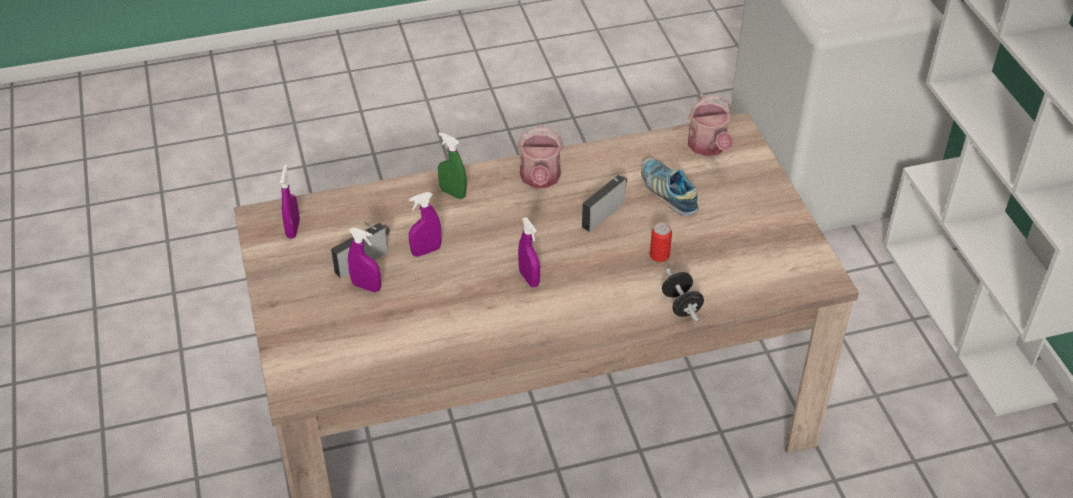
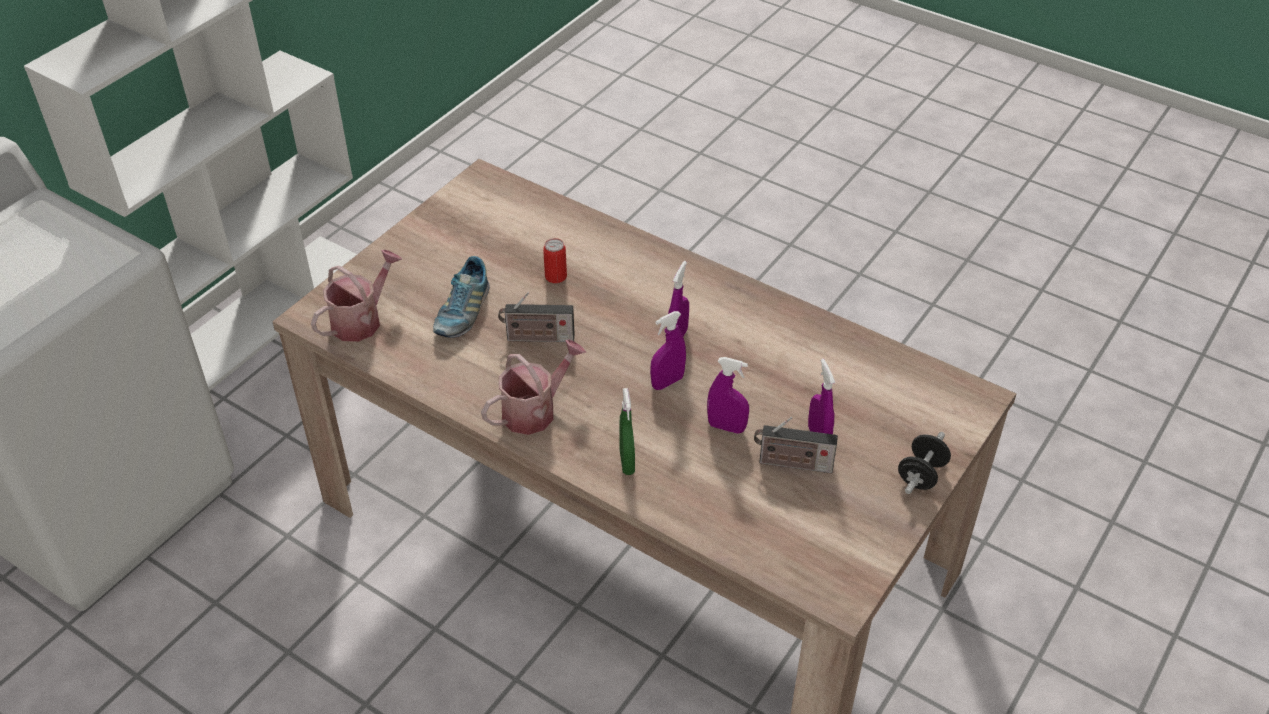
camera: 130 degrees left, 0 degrees up
(293, 229) = (821, 553): purple spray bottle -> purple spray bottle (667, 382)
(681, 305) = (602, 236): black dumbbell -> black dumbbell (921, 475)

